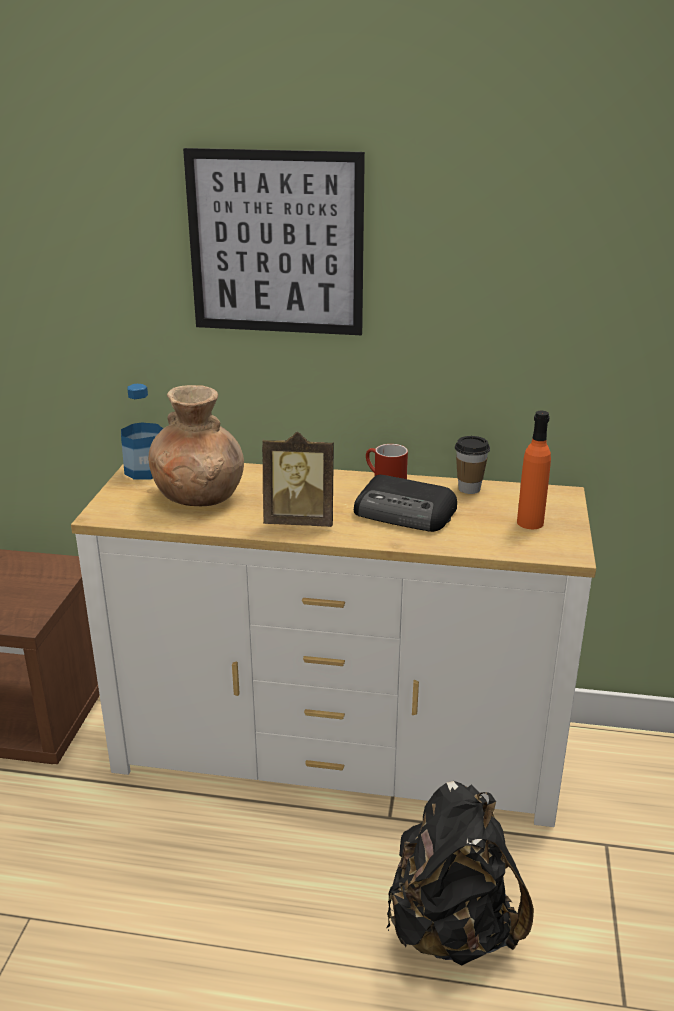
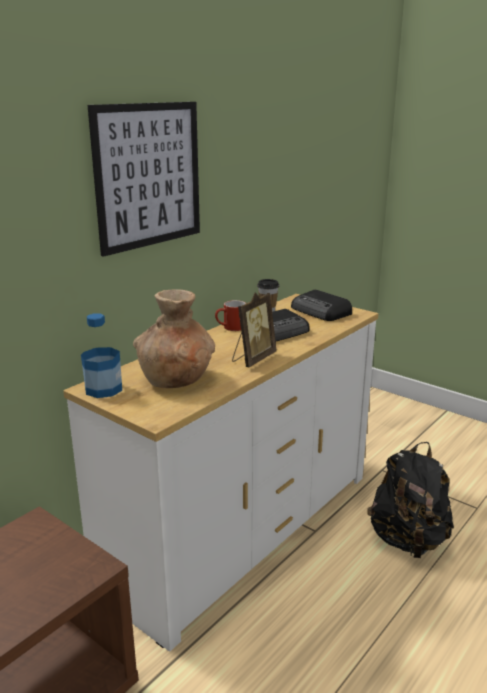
camera: 60 degrees left, 5 degrees down
(530, 522) = (321, 311): orange bottle -> radio

